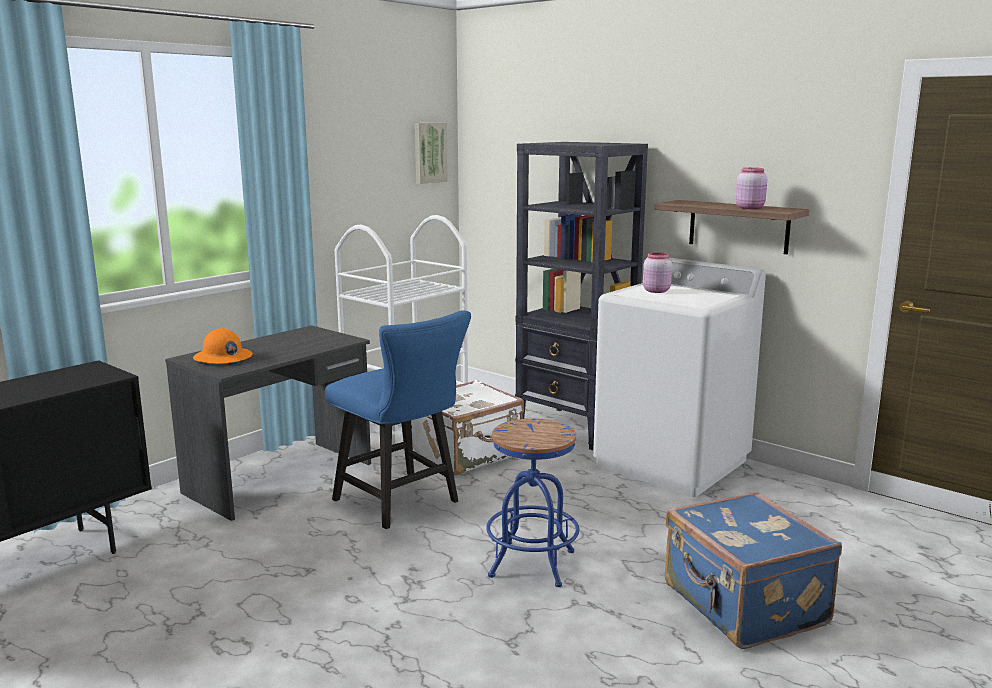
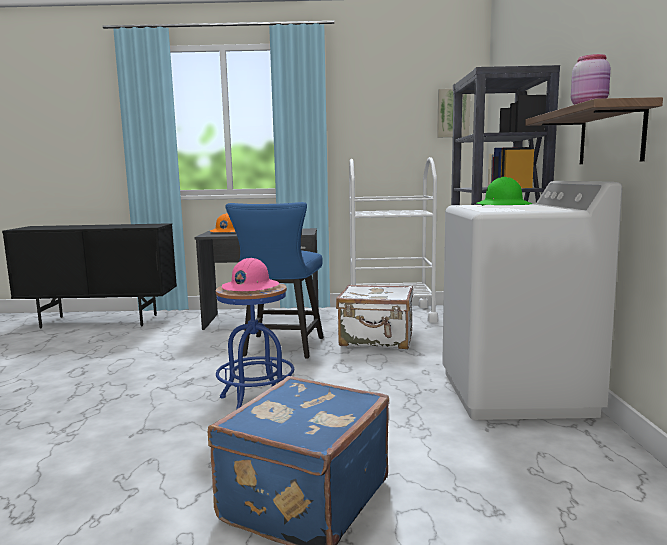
camera: 50 degrees right, 5 degrees down
(533, 433) = (250, 287): none -> pink hard hat
(656, 291) = (503, 205): pink jar -> green hard hat

